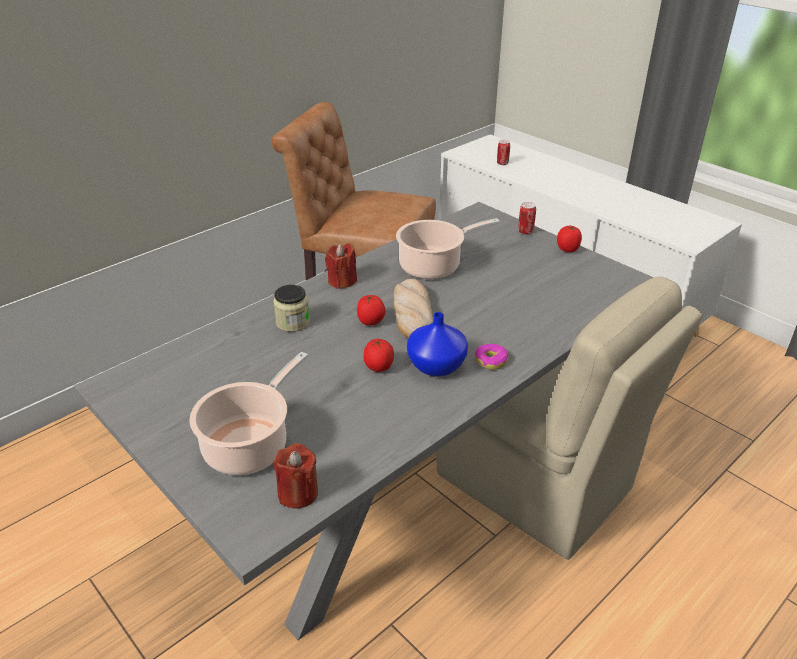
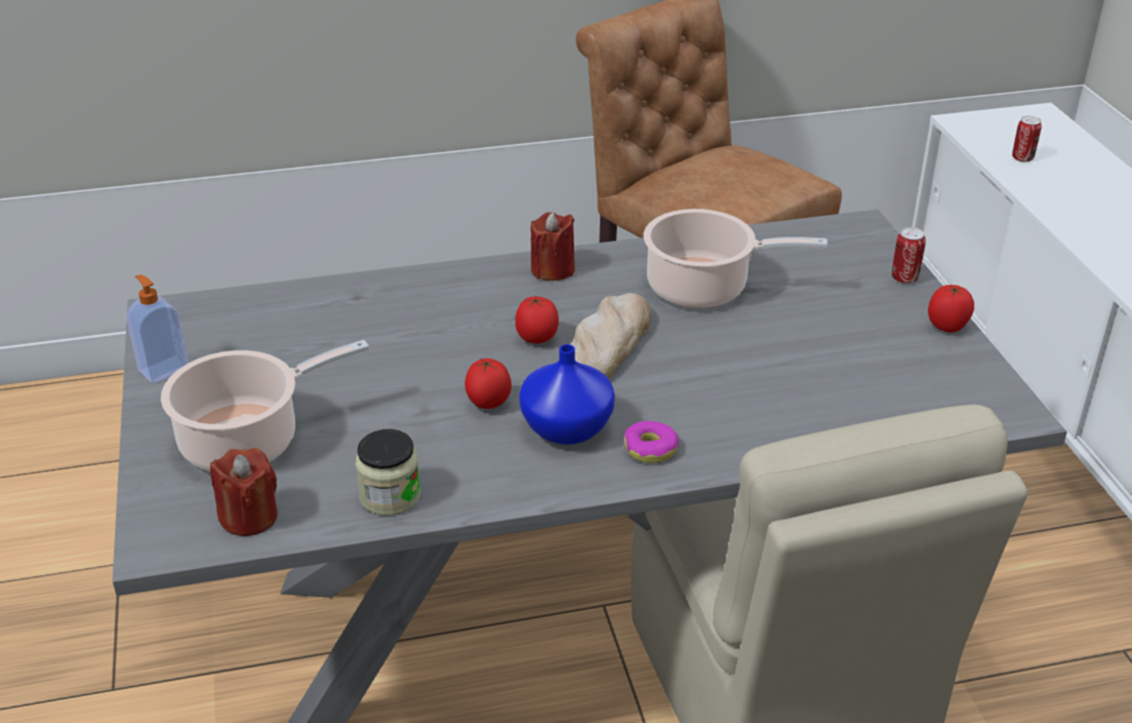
camera: 30 degrees right, 0 degrees up
(145, 422) = (163, 369): none -> soap dispenser
(292, 322) = (436, 306): jar -> jar (390, 496)

